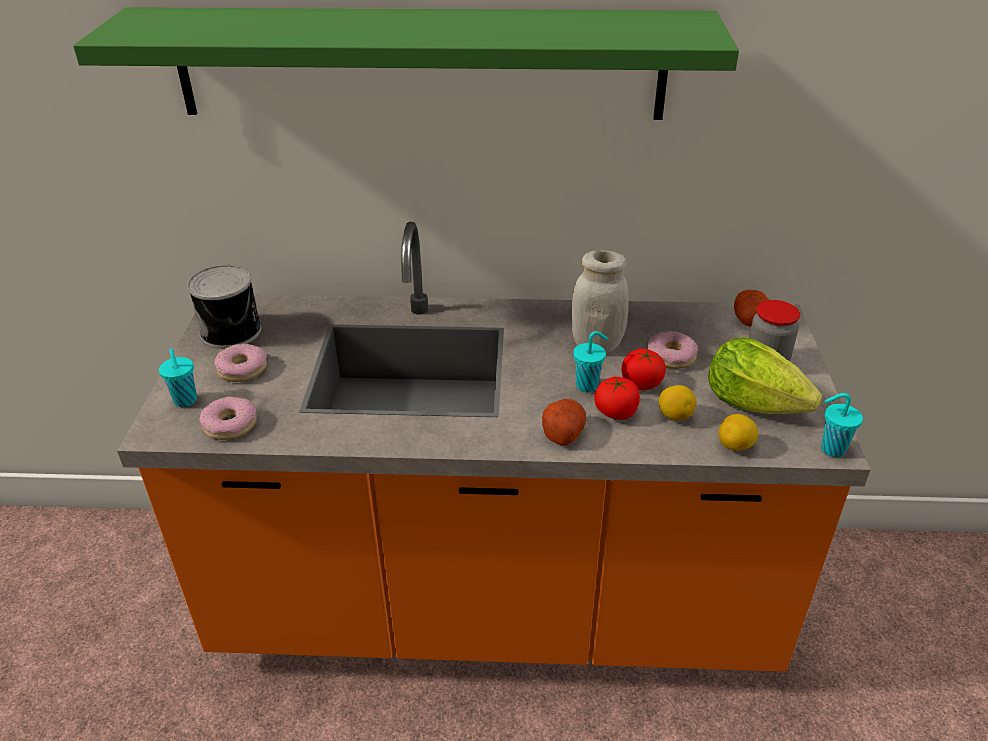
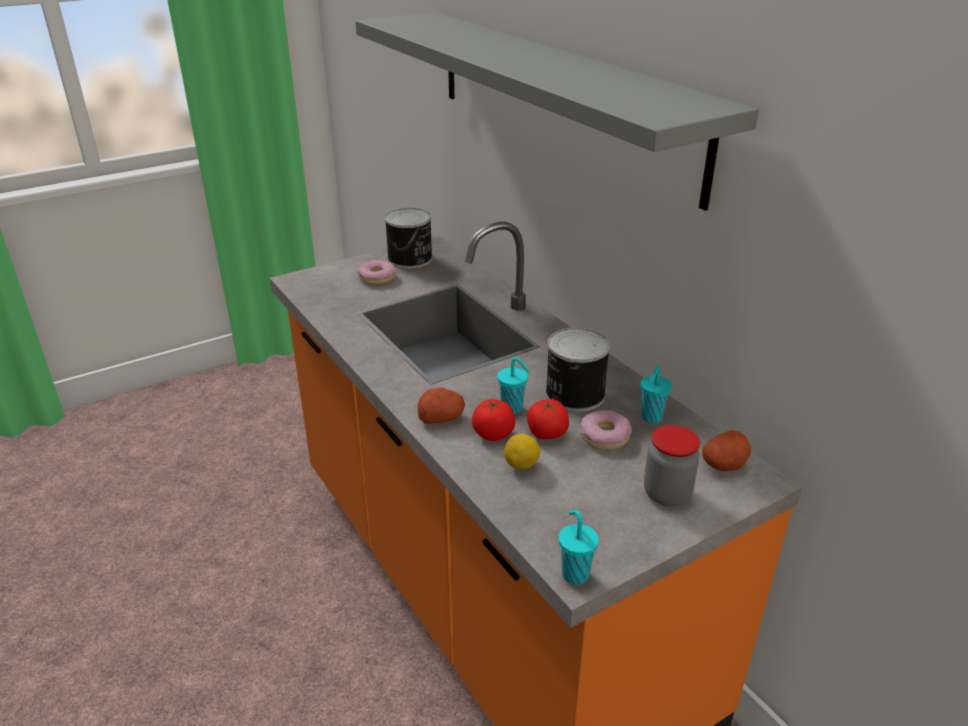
camera: 55 degrees right, 5 degrees down
(186, 401) = (329, 276): turquoise cup -> turquoise cup (651, 418)
(230, 424) = (322, 297): donut -> none
(420, 64) = (558, 97): green shelf -> grey shelf
(596, 344) = (573, 394): white jar -> can
(735, 446) = (516, 511): lemon -> none
(753, 403) = (591, 503): lettuce -> none

